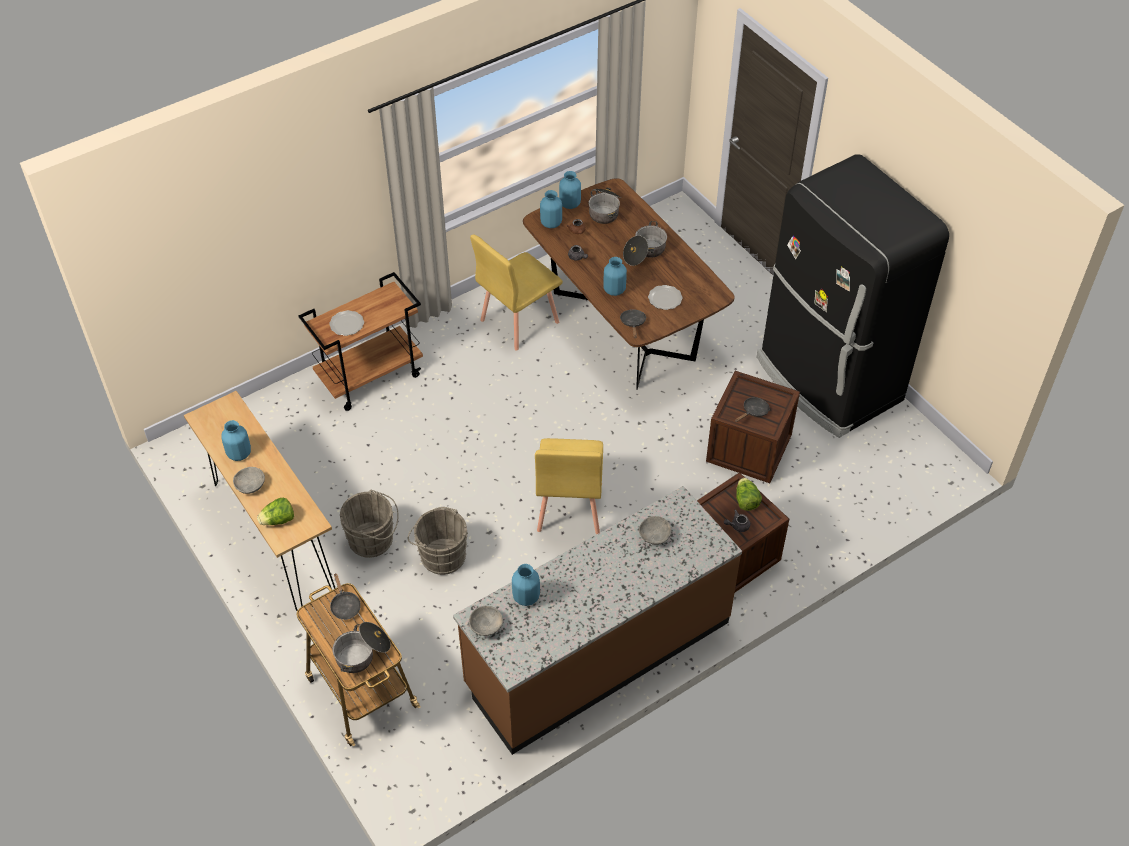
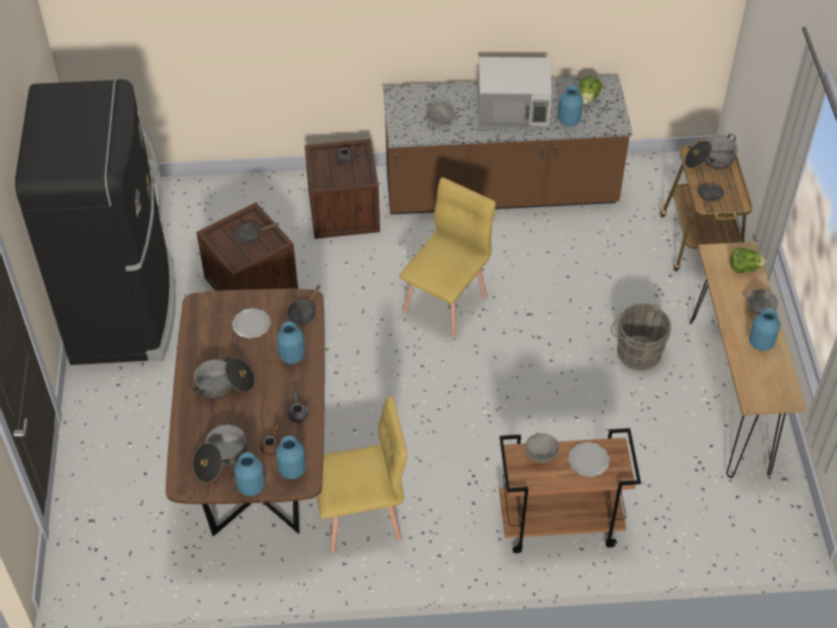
camera: 150 degrees left, 0 degrees up
(441, 555) = (582, 313): grey bucket -> none
(485, 627) = (611, 115): grey bowl -> grey bowl (541, 453)
(593, 587) = (513, 107): none -> white microwave
(746, 501) = (324, 173): lettuce -> lettuce (588, 99)

